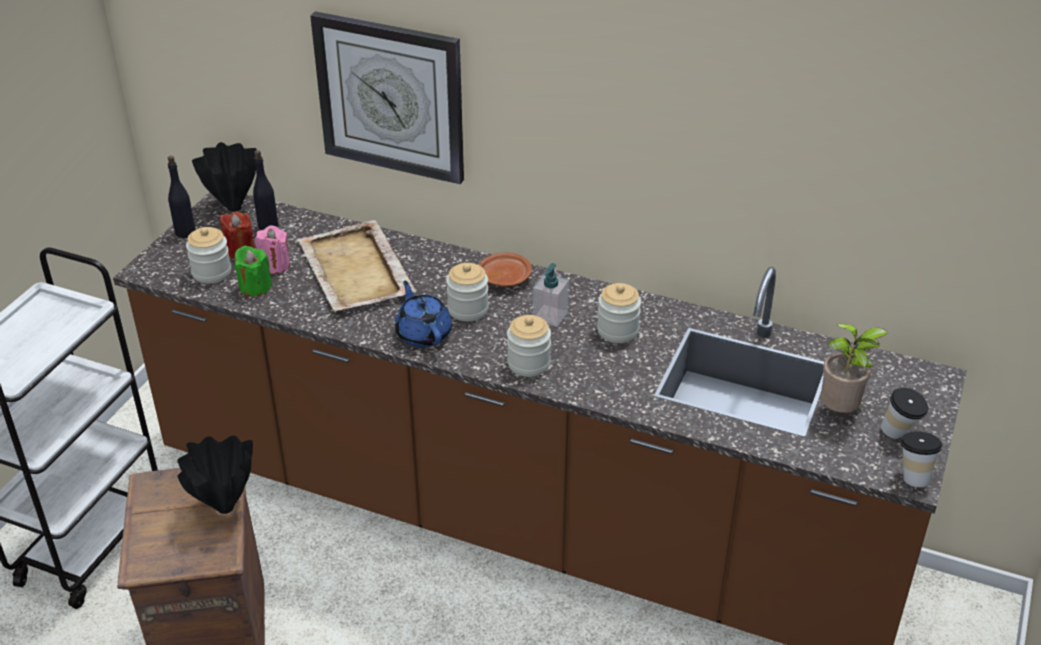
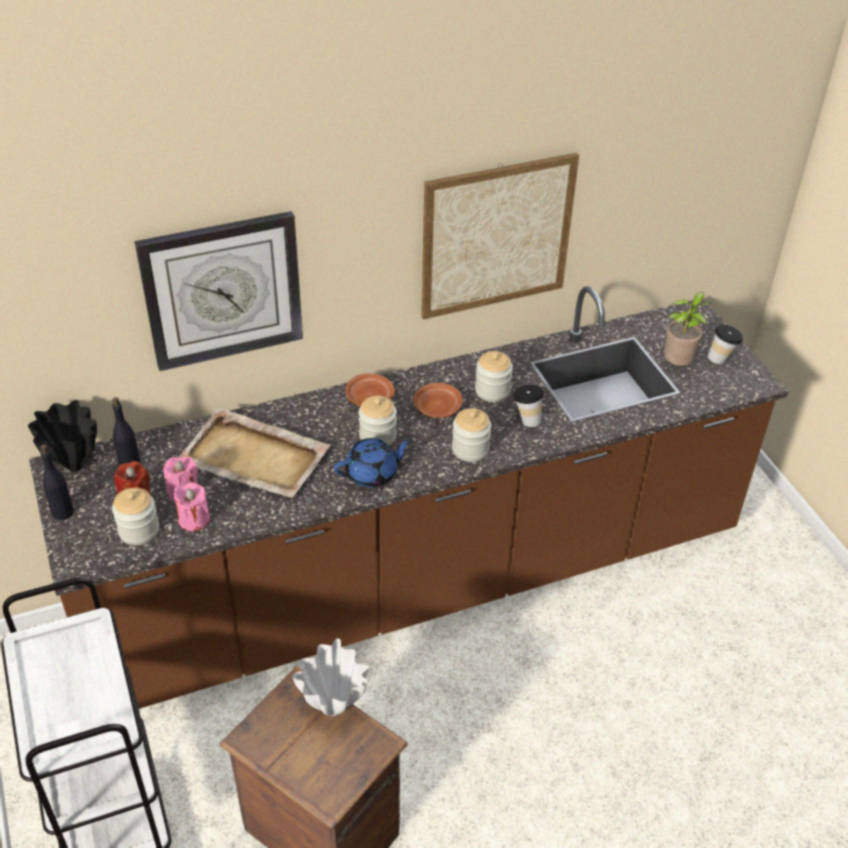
camera: 45 degrees left, 5 degrees up
(223, 508) = (333, 710): black vase -> white vase
(255, 287) = (194, 519): green candle -> pink candle
(423, 333) = (372, 473): blue teapot -> blue teapot turned 135 degrees clockwise
(550, 316) = (437, 407): soap dispenser -> brown plate
(685, 160) = (496, 234): none -> picture
(913, 476) = (757, 380): cup -> cup (526, 420)

